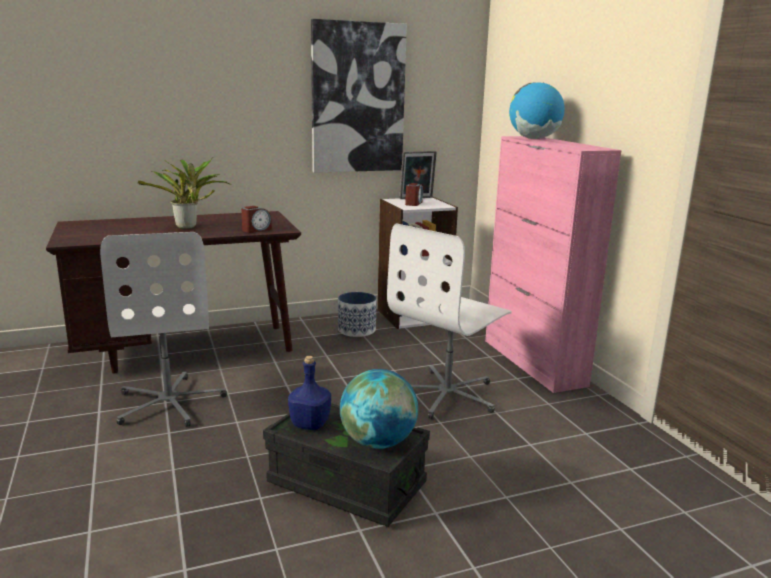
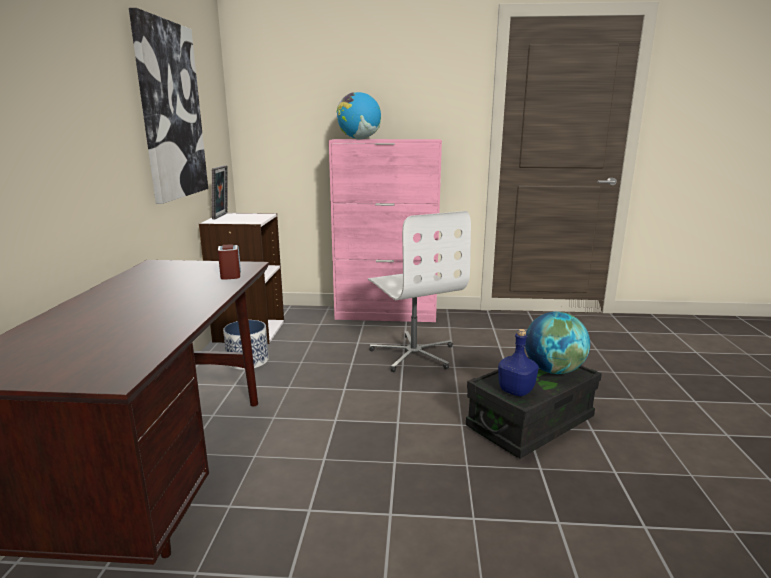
camera: 65 degrees left, 0 degrees up
(170, 402) = (314, 506): white office chair -> none
(188, 227) = (157, 299): potted plant -> none
(413, 203) = (241, 219): alarm clock -> none

